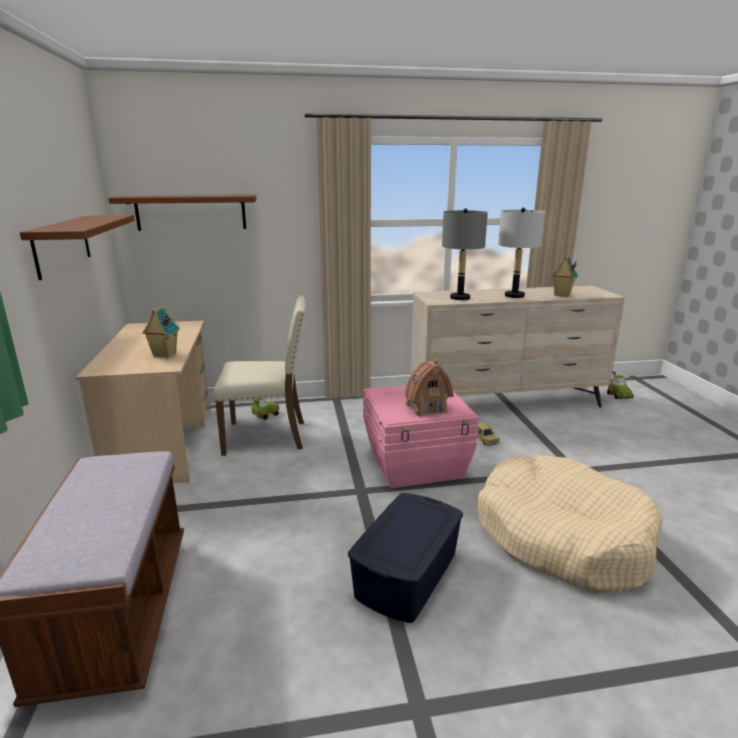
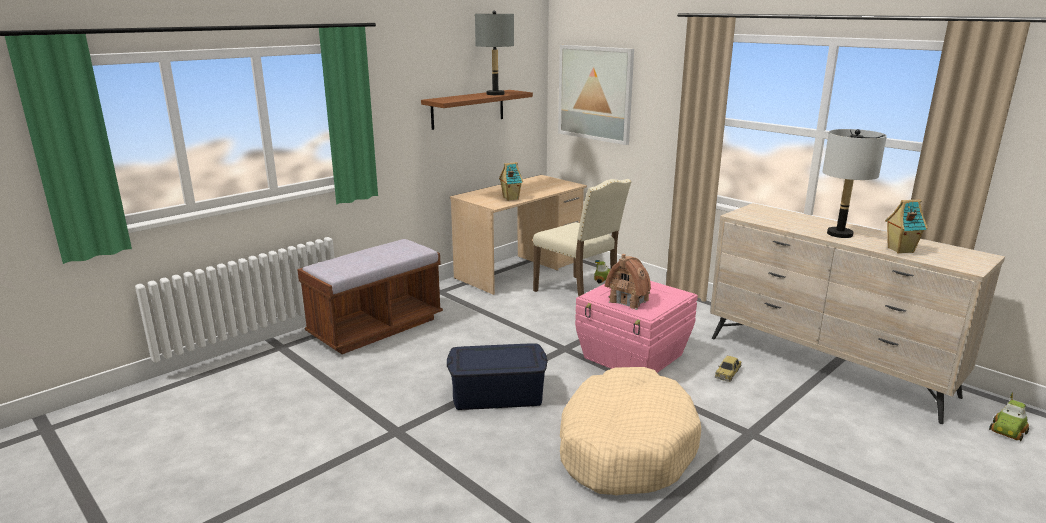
camera: 55 degrees right, 0 degrees up
(191, 212) = (595, 93): brown shelf -> picture
(459, 298) = (773, 219): grey table lamp -> grey table lamp (495, 94)

